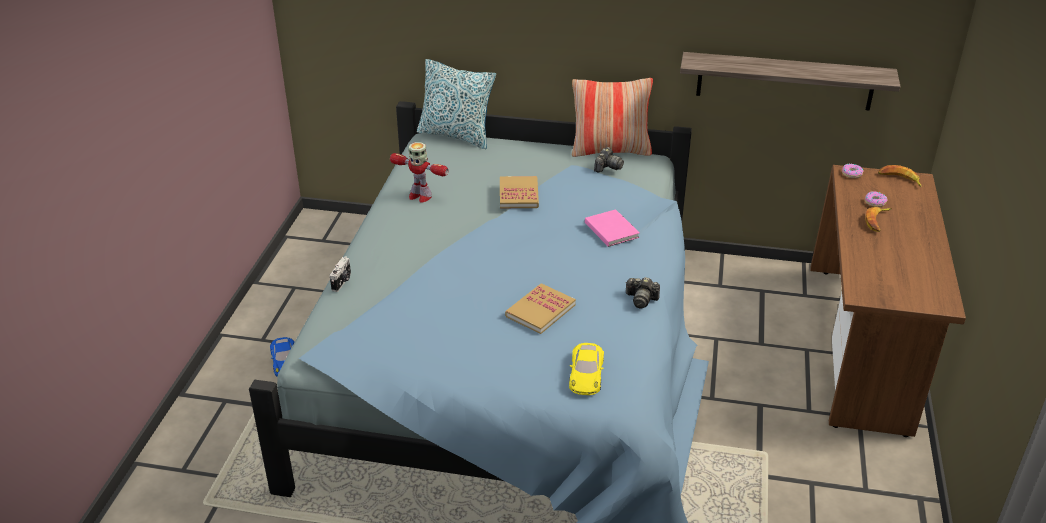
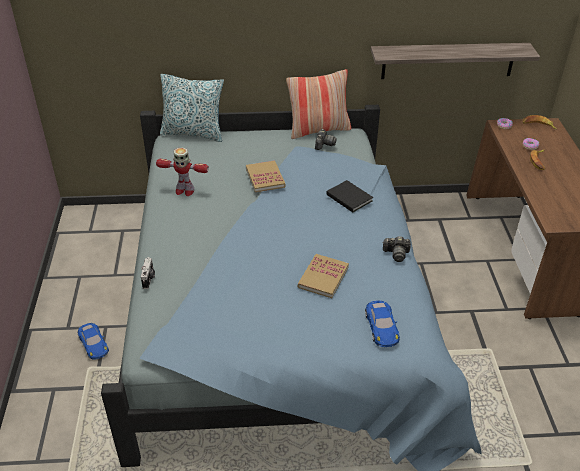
camera: 15 degrees left, 5 degrees up
(586, 373) = (381, 327): yellow toy car -> blue toy car
(611, 229) = (349, 197): pink book -> black book

